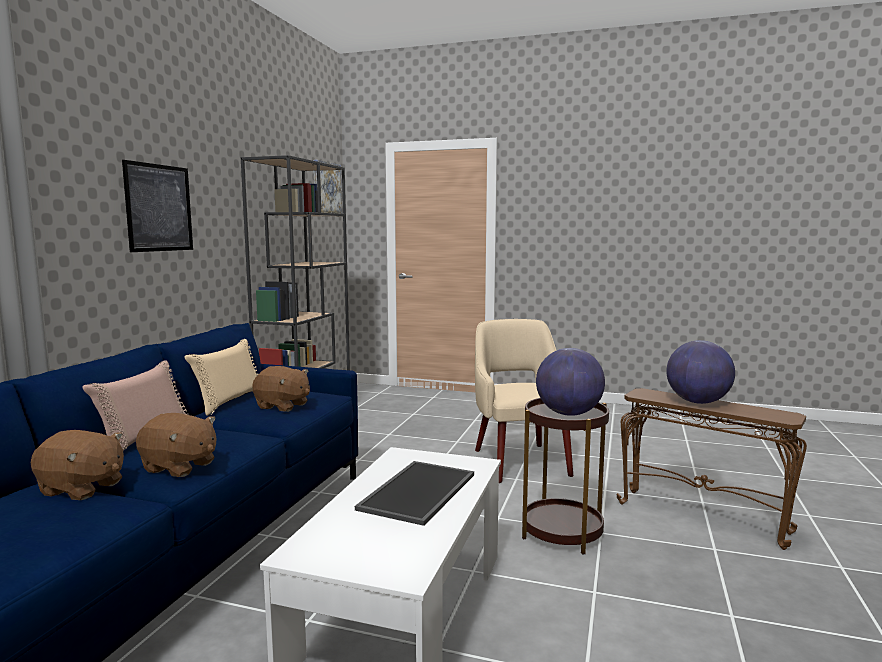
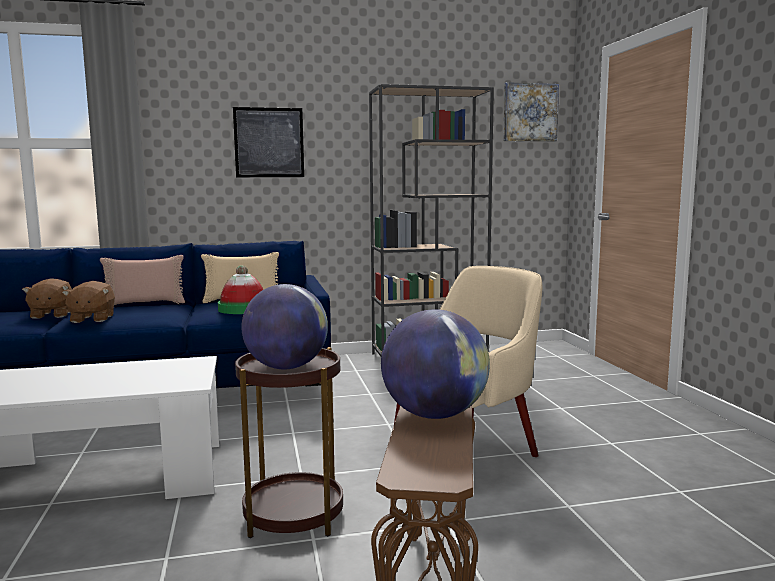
camera: 60 degrees right, 0 degrees up
(282, 406) = (243, 309): brown plush toy -> hat
(417, 490) = (113, 378): tray -> none

